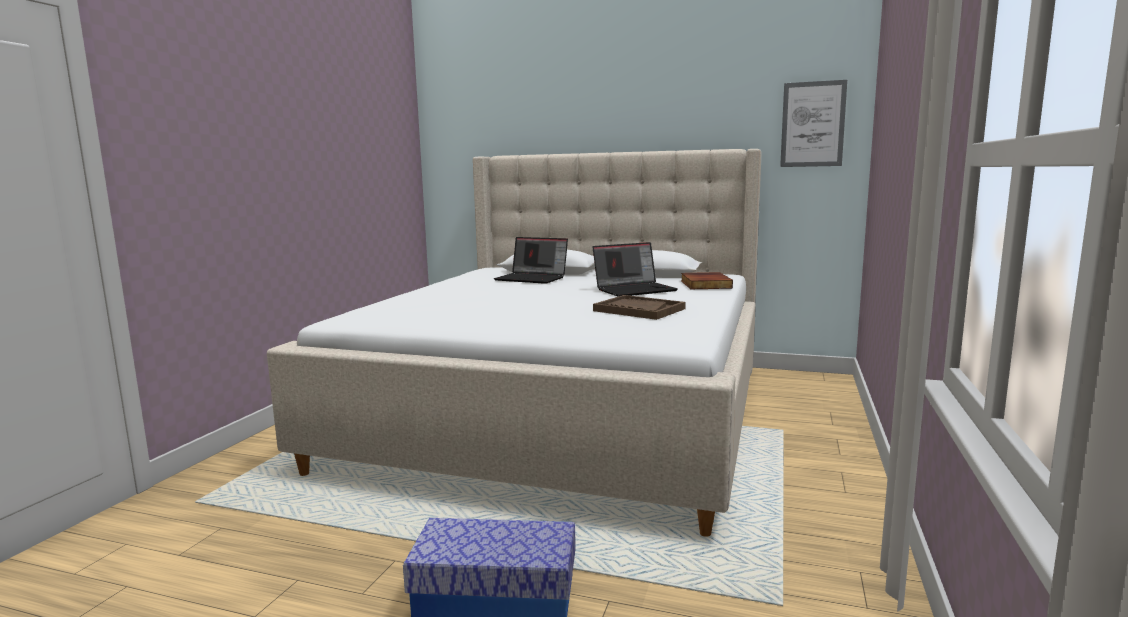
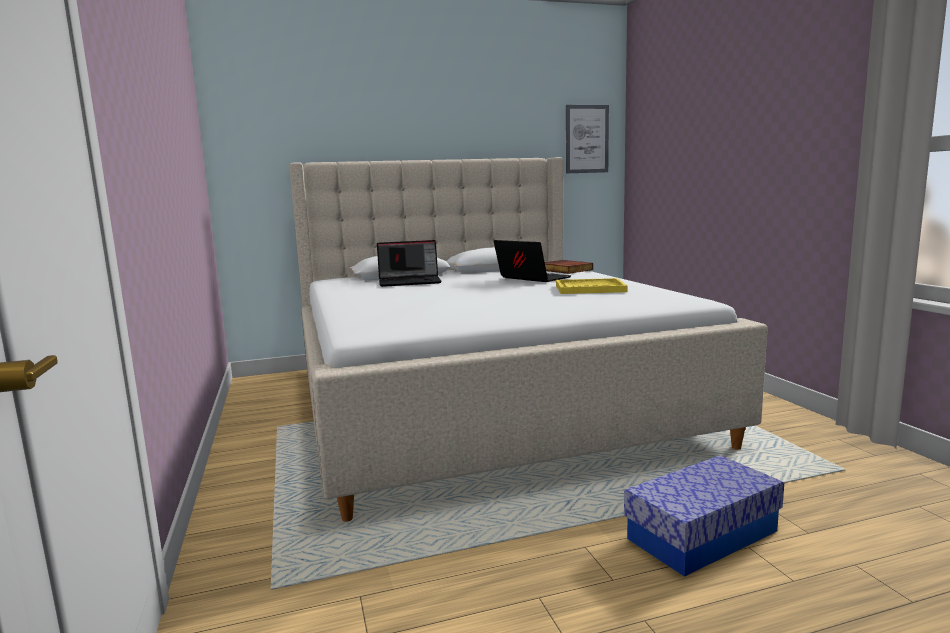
camera: 35 degrees left, 0 degrees up
(635, 290) = (531, 278): laptop -> laptop turned 75 degrees counterclockwise
(638, 310) = (589, 289): brown tray -> yellow tray

